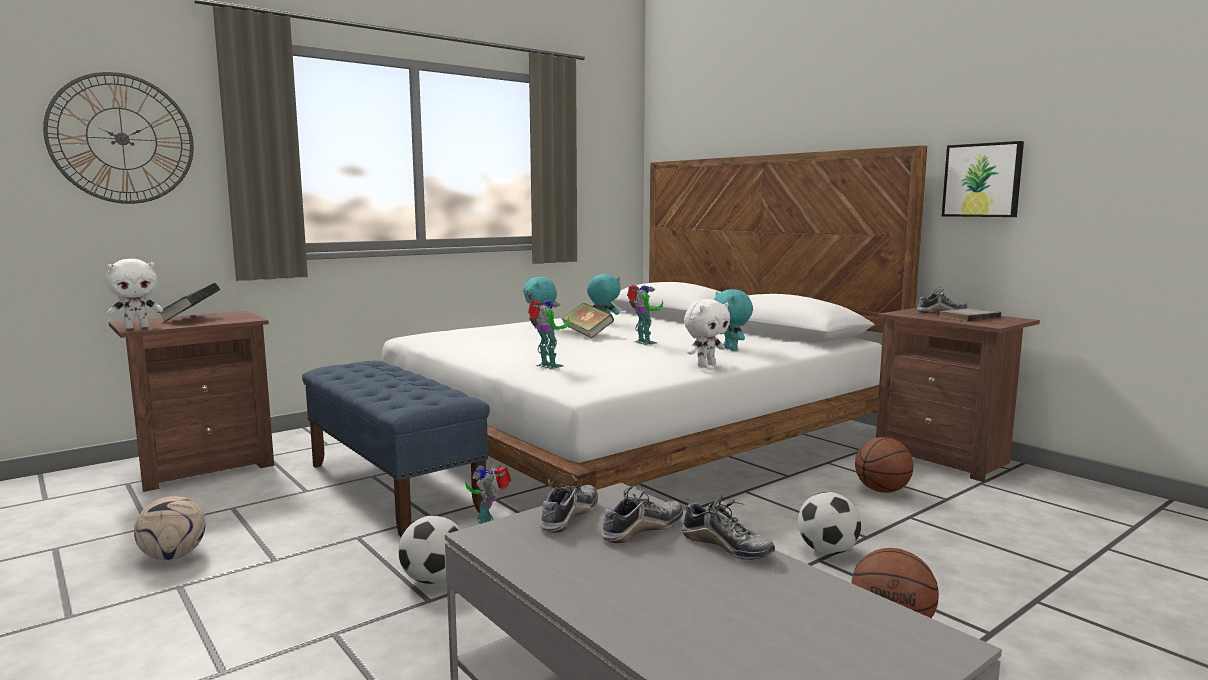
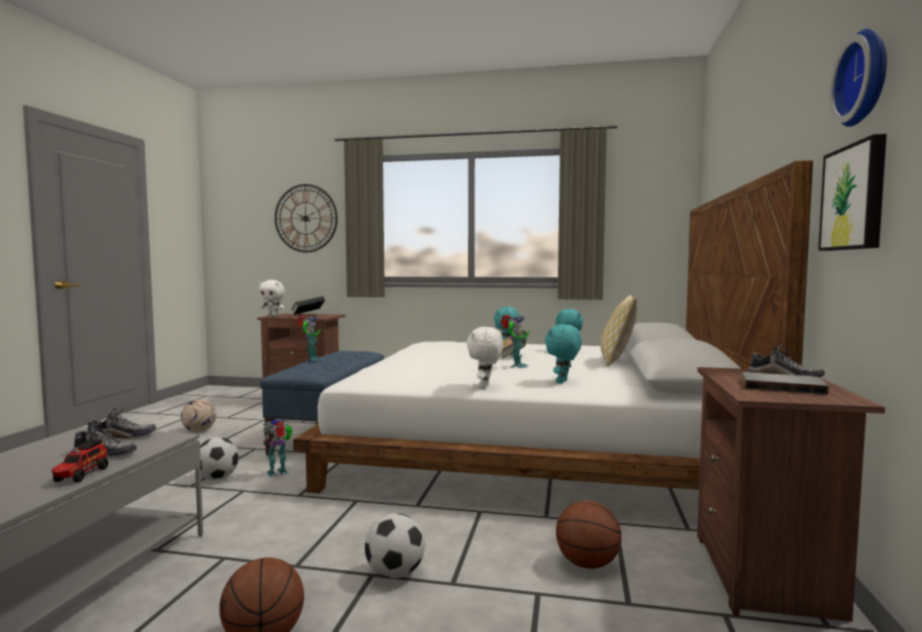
camera: 50 degrees right, 5 degrees down
(548, 366) = (394, 367): toy robot -> toy robot (311, 359)
(678, 325) = (617, 361): none -> pillow
(706, 365) = (485, 387): white plush toy -> white plush toy turned 90 degrees clockwise
(727, 546) = (80, 475): shoe -> toy truck
(995, 97) = (866, 78): none -> wall clock

